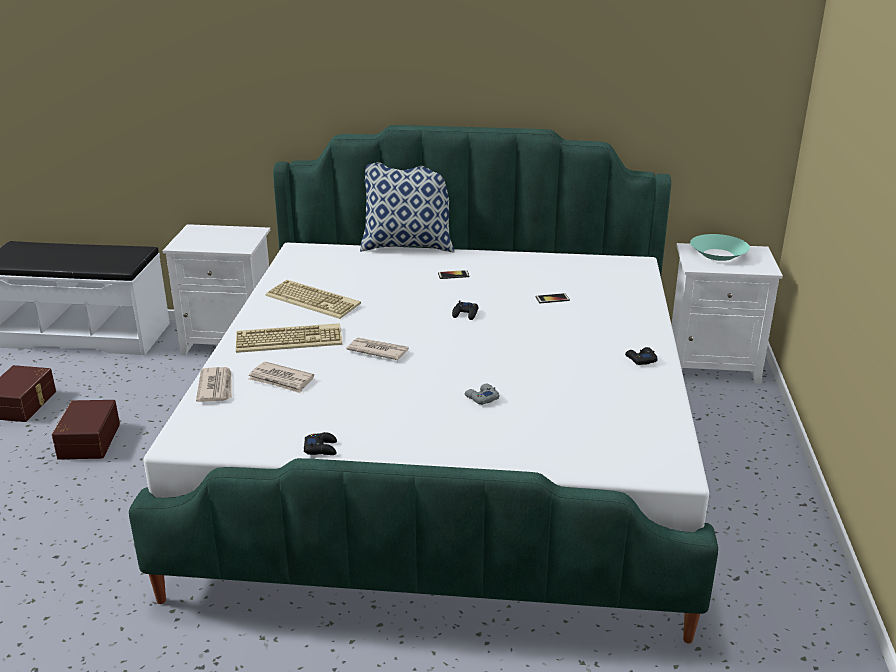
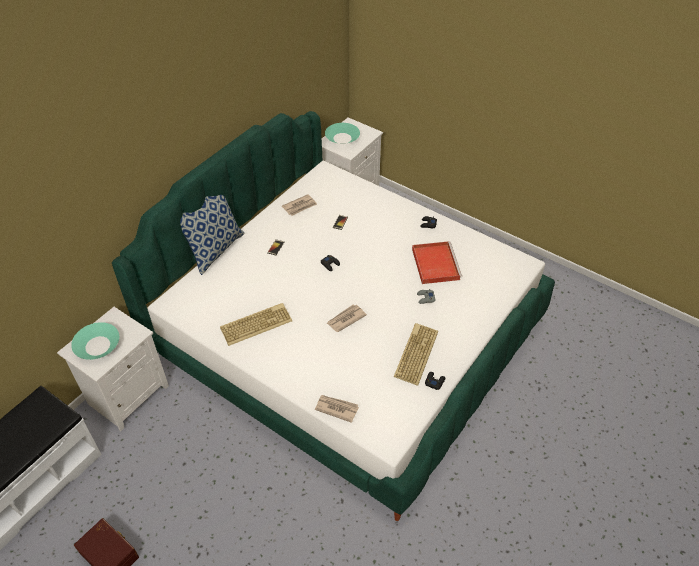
camera: 60 degrees left, 20 degrees up
(87, 441) = (198, 520): brown storage box -> none
(209, 236) = (97, 345): none -> turquoise bowl
(281, 380) = (349, 374): newspaper -> newspaper (300, 206)
(290, 339) = (300, 353): keyboard -> keyboard (415, 353)
(564, 386) = (435, 263): none -> red tray

